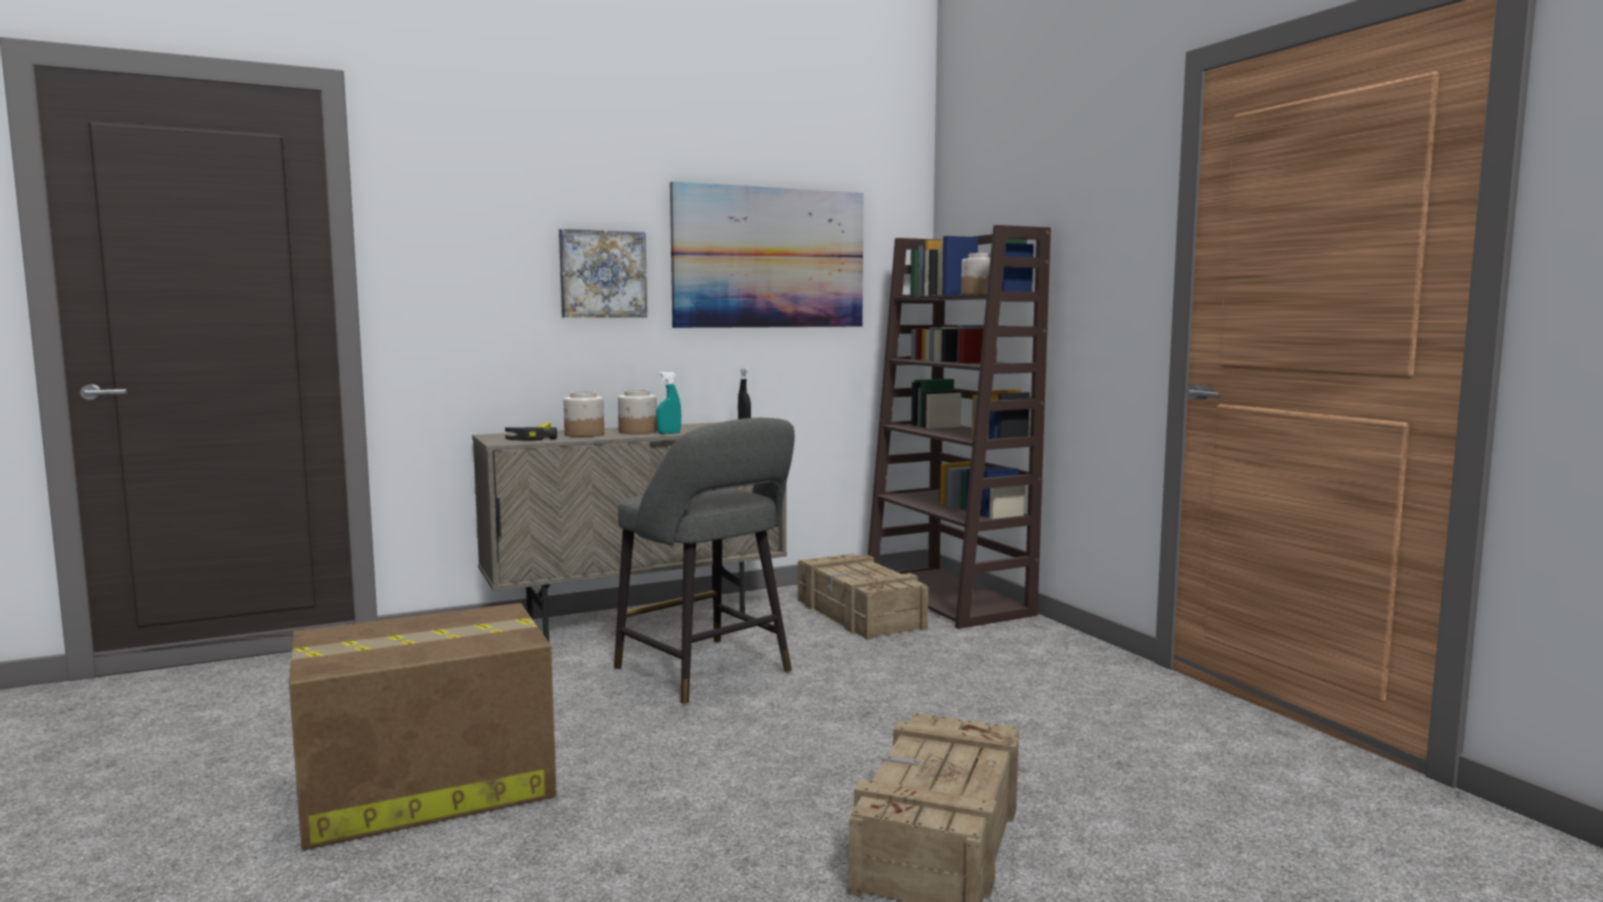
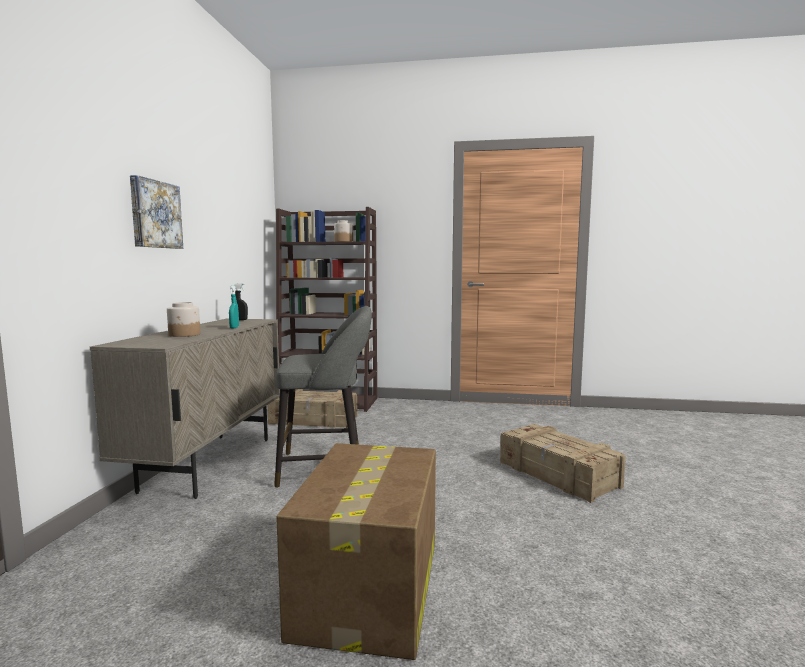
camera: 55 degrees left, 0 degrees up
(536, 435) = (154, 339): hammer -> none
(638, 432) = (209, 329): jar -> none
(769, 258) = (225, 213): picture -> none

